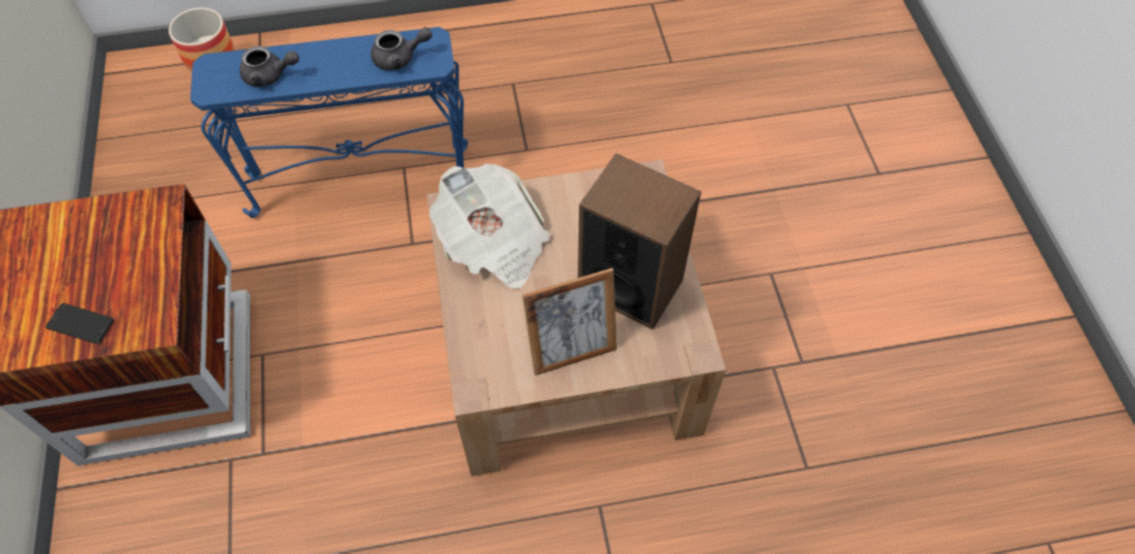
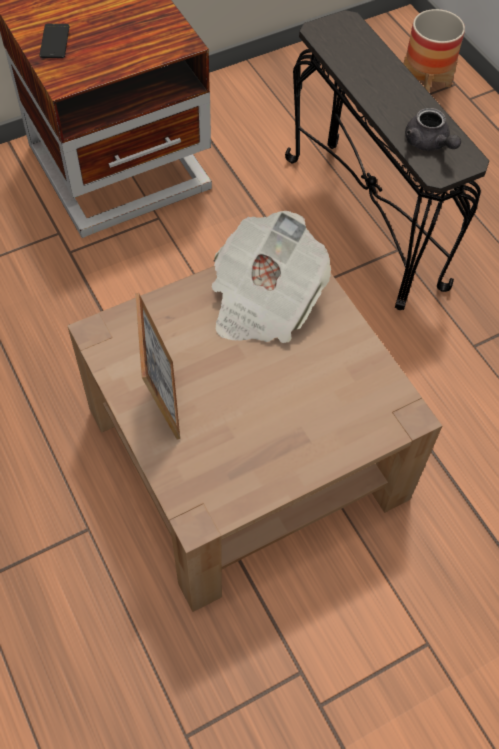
camera: 70 degrees right, 0 degrees up
(270, 76) = (355, 62): grey teapot -> none
(360, 182) = (364, 222): blue side table -> black side table
(571, 351) = (162, 400): picture frame -> picture frame turned 150 degrees counterclockwise
(630, 285) = (259, 434): speaker -> none

